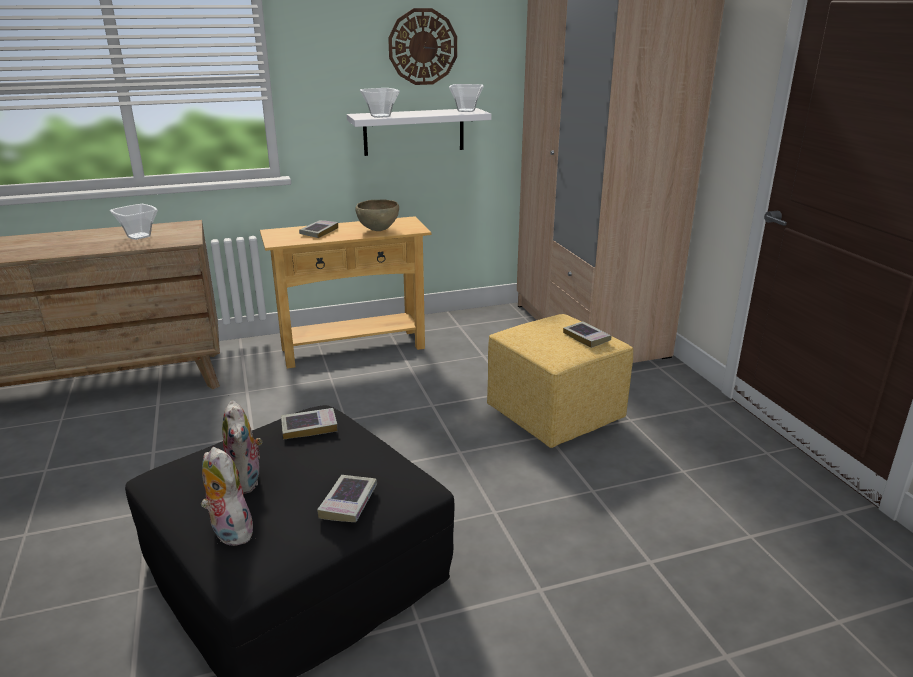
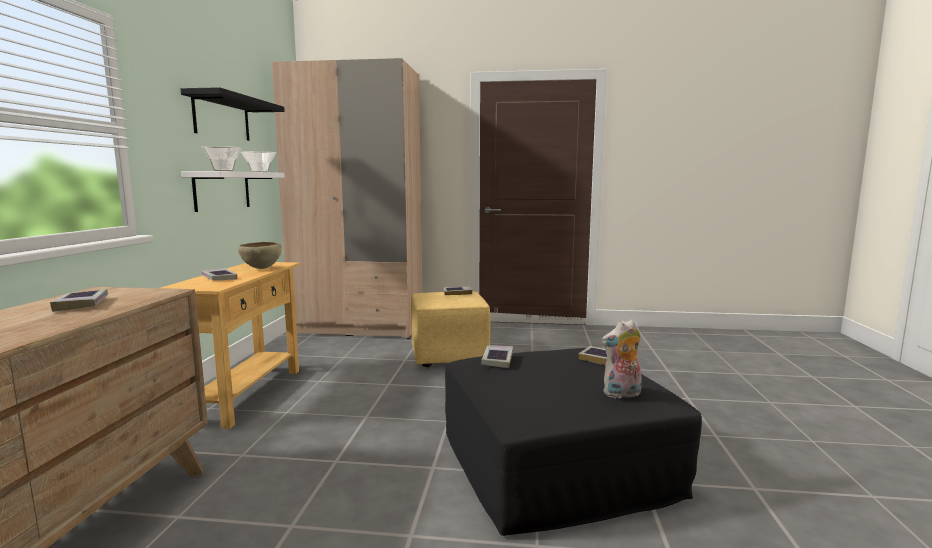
camera: 65 degrees left, 15 degrees down
(138, 236) = (81, 304): bowl -> book
(247, 481) = (560, 383): plush toy -> none
(422, 47) = (222, 118): wall clock -> black shelf

